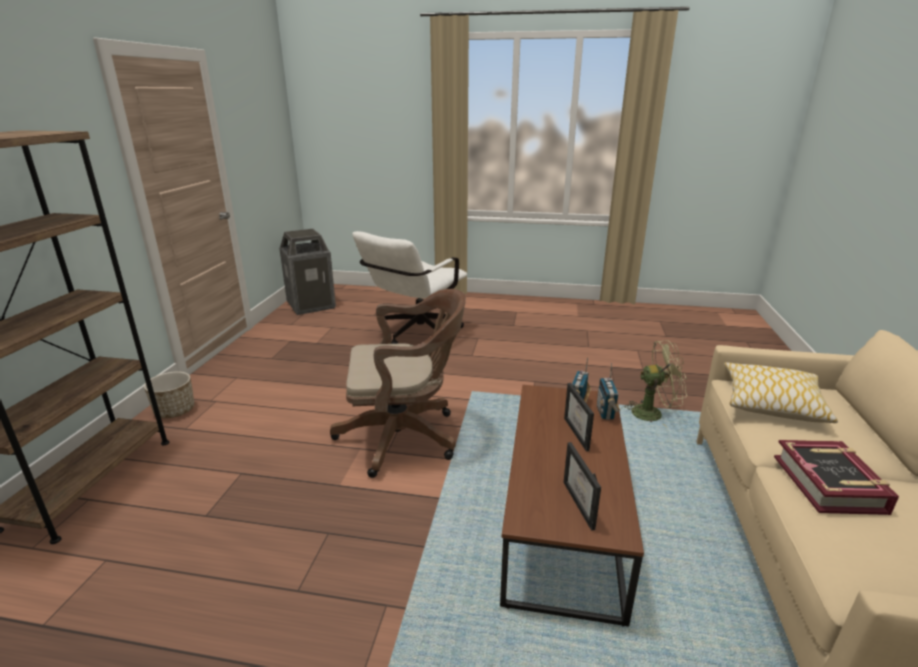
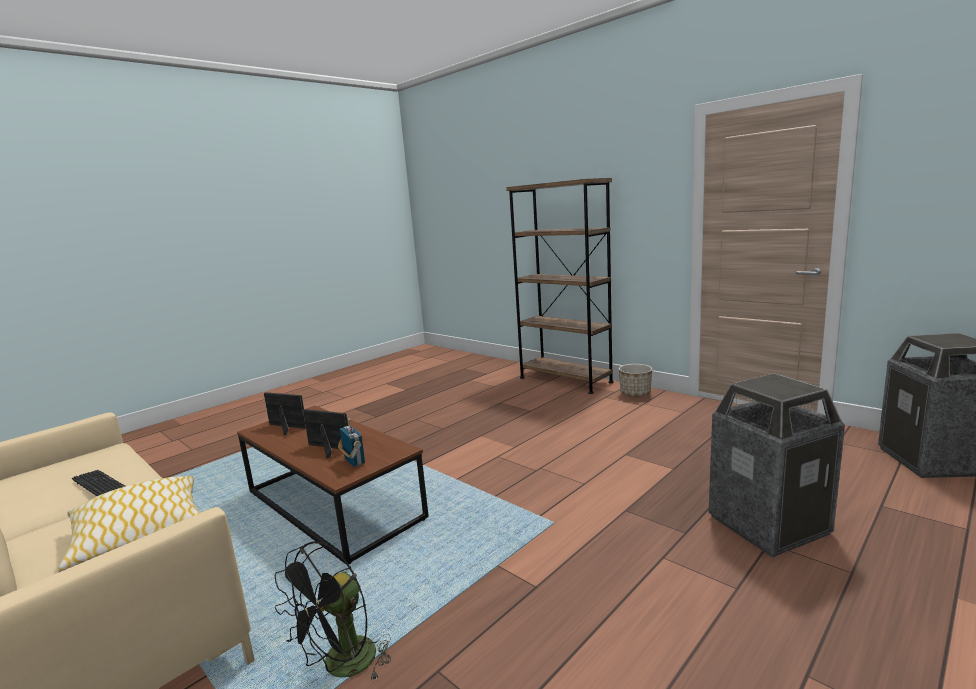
camera: 125 degrees right, 10 degrees down
(405, 437) = (509, 466): brown office chair -> none
(415, 336) = (768, 524): white office chair -> trash can
(605, 413) = (324, 469): radio -> none
(653, 413) = (342, 667): green fan -> black fan
(829, 484) = (101, 486): book -> keyboard

